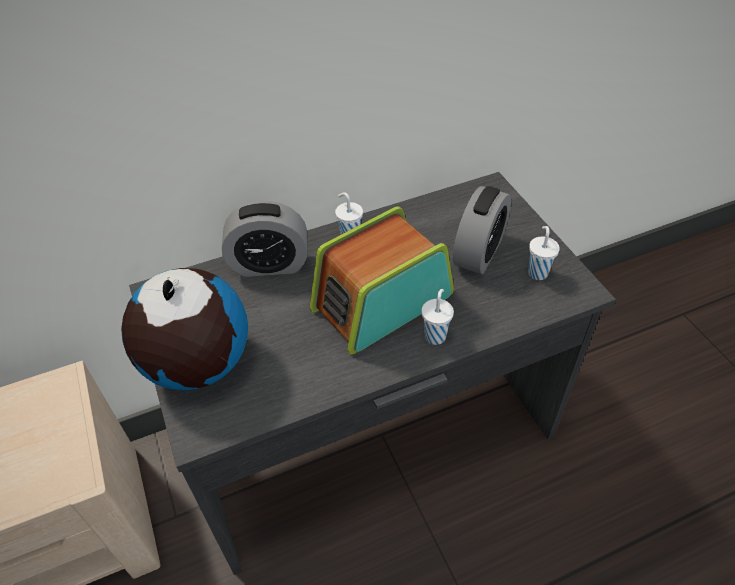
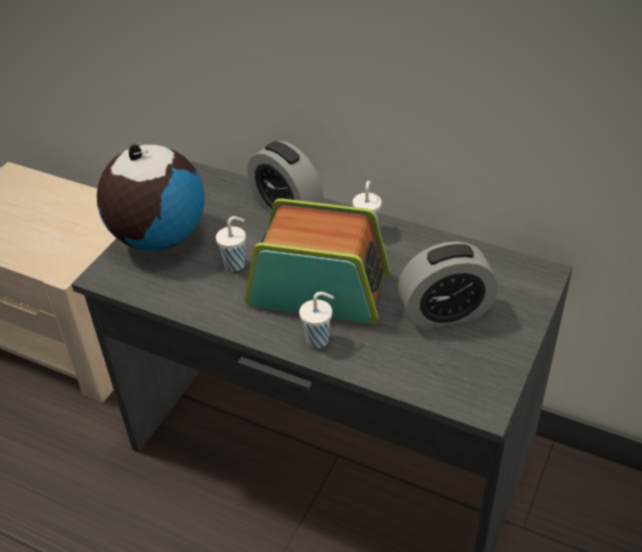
camera: 50 degrees right, 5 degrees down
(537, 272) = (469, 363): white cup -> white cup (236, 264)

